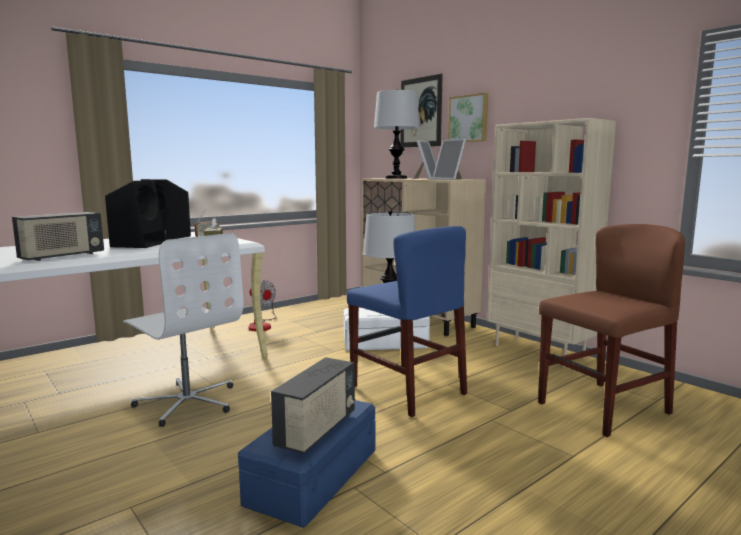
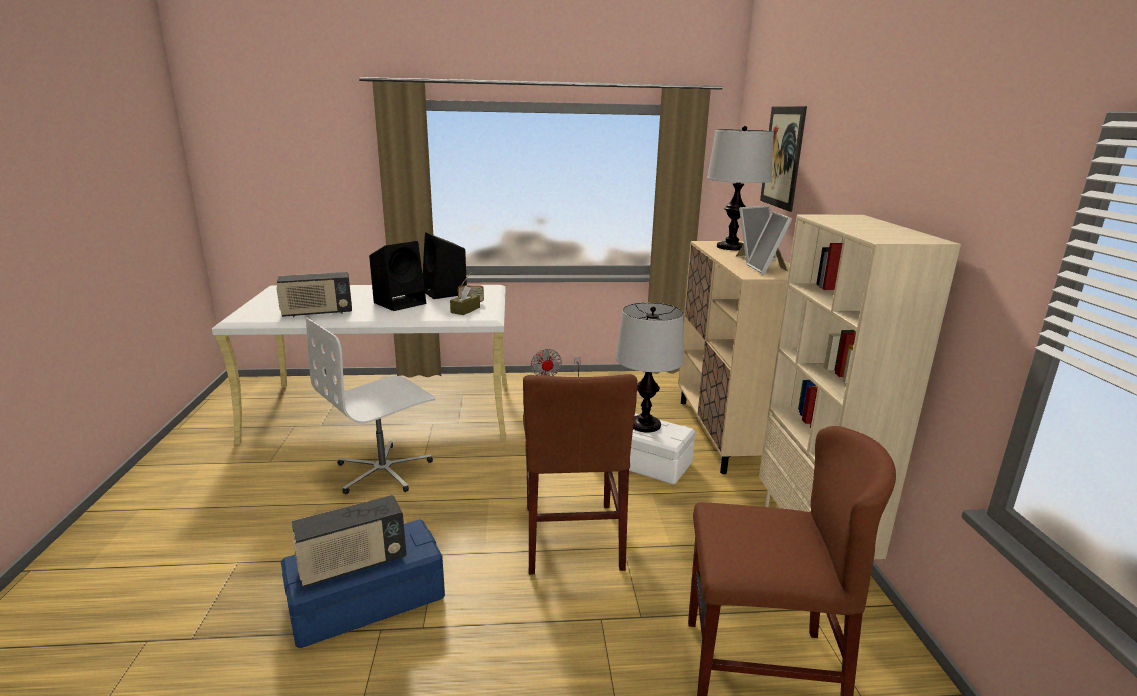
camera: 35 degrees right, 10 degrees up
(187, 402) = (384, 471): white office chair -> white office chair turned 60 degrees clockwise
(407, 390) = (572, 536): blue chair -> brown chair
(469, 118) = (820, 182): picture -> none

